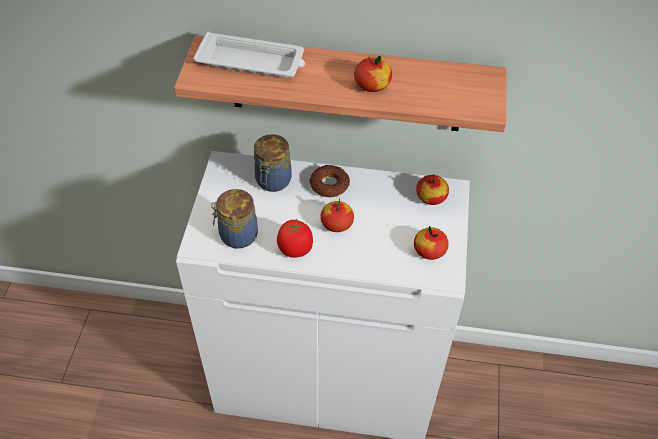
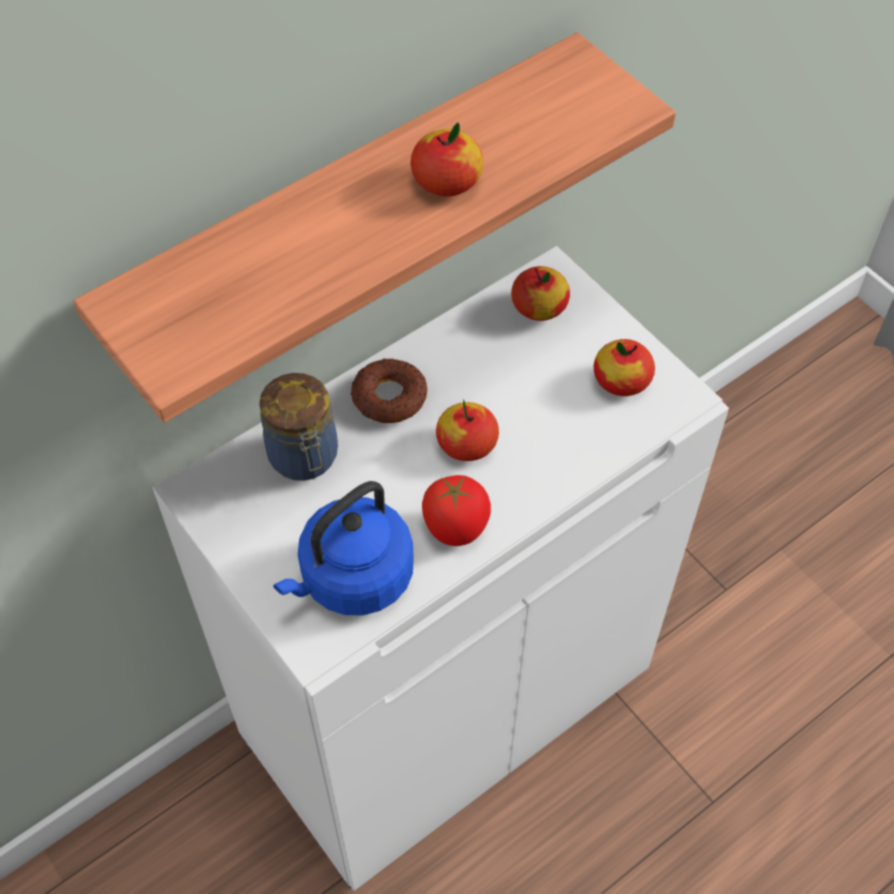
camera: 45 degrees left, 5 degrees up
(237, 235) = (352, 578): jar -> blue kettle
(252, 62) = (228, 275): white tray -> none

